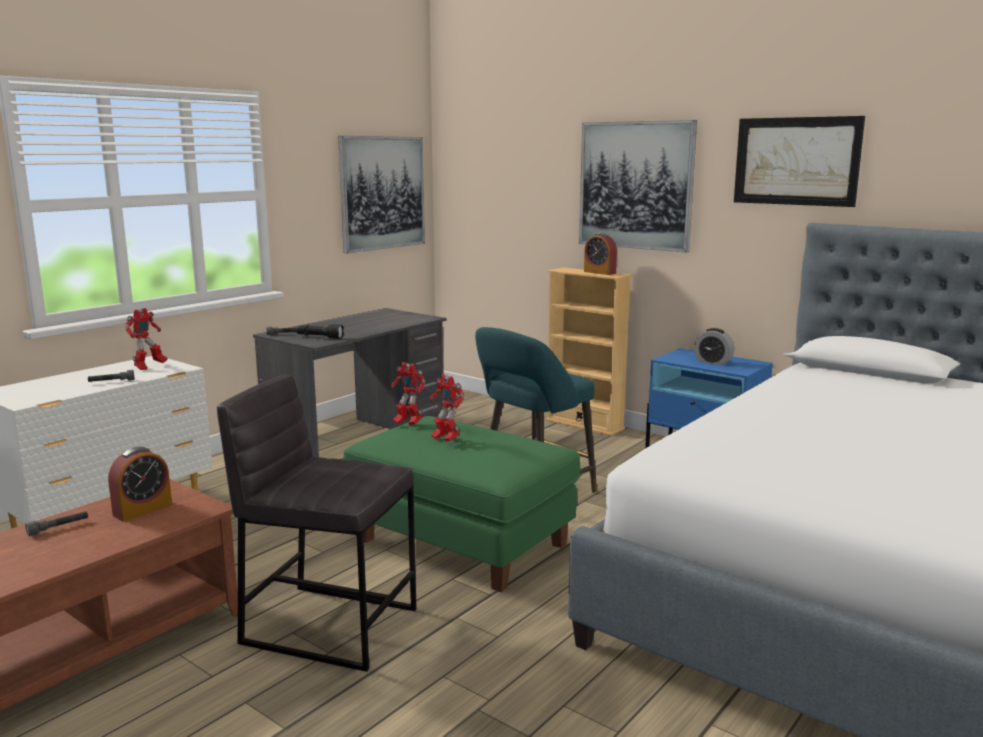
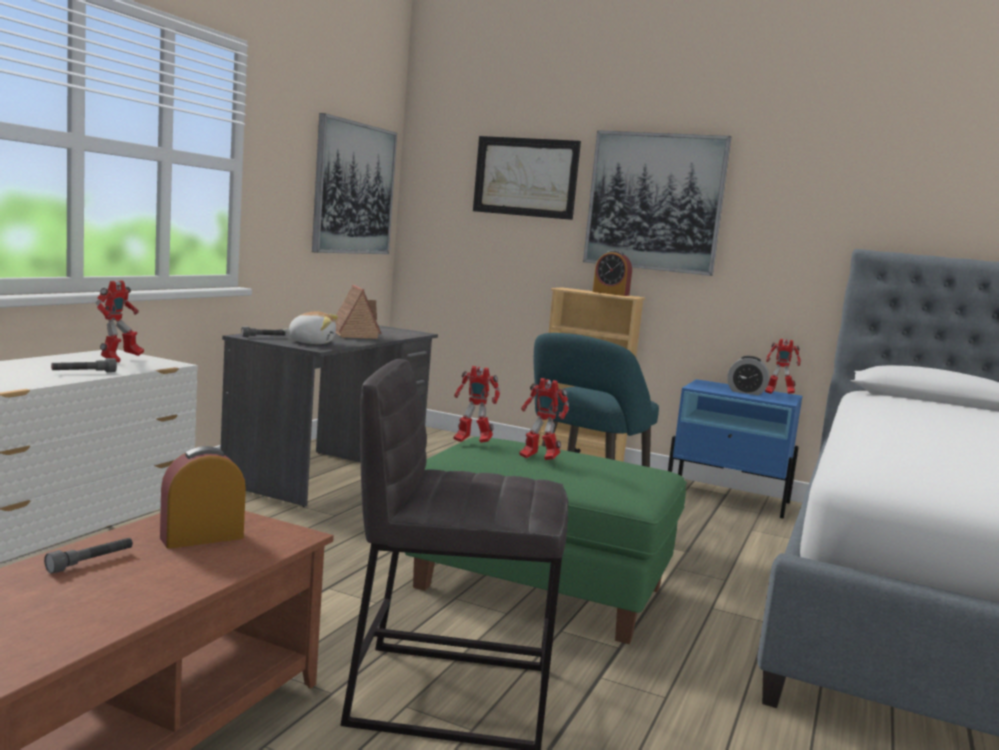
camera: 15 degrees left, 5 degrees down
(142, 509) = (202, 537): alarm clock -> alarm clock turned 150 degrees counterclockwise
(319, 337) = (311, 342): black flashlight -> plush toy
(367, 324) = (354, 334): none -> toy house
(746, 362) = (778, 394): none -> toy robot
(796, 161) = (840, 186): picture -> picture (526, 177)

